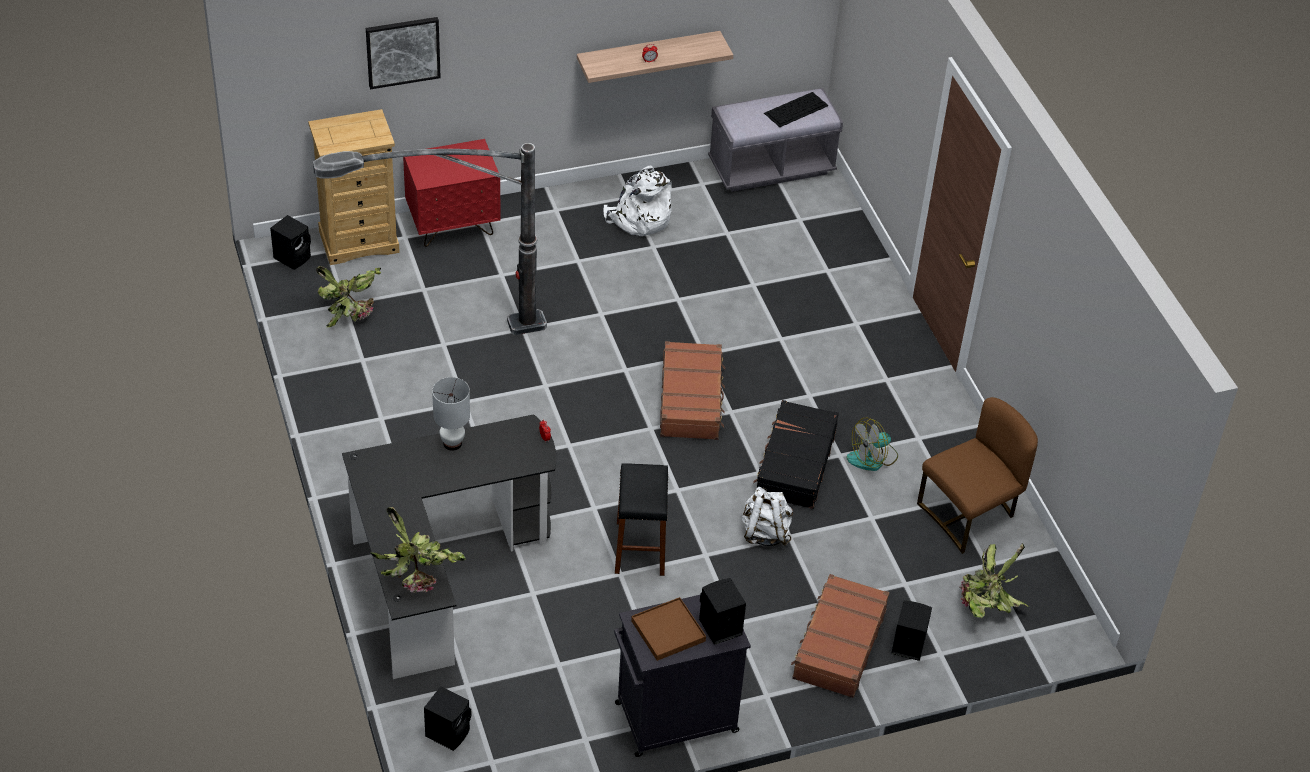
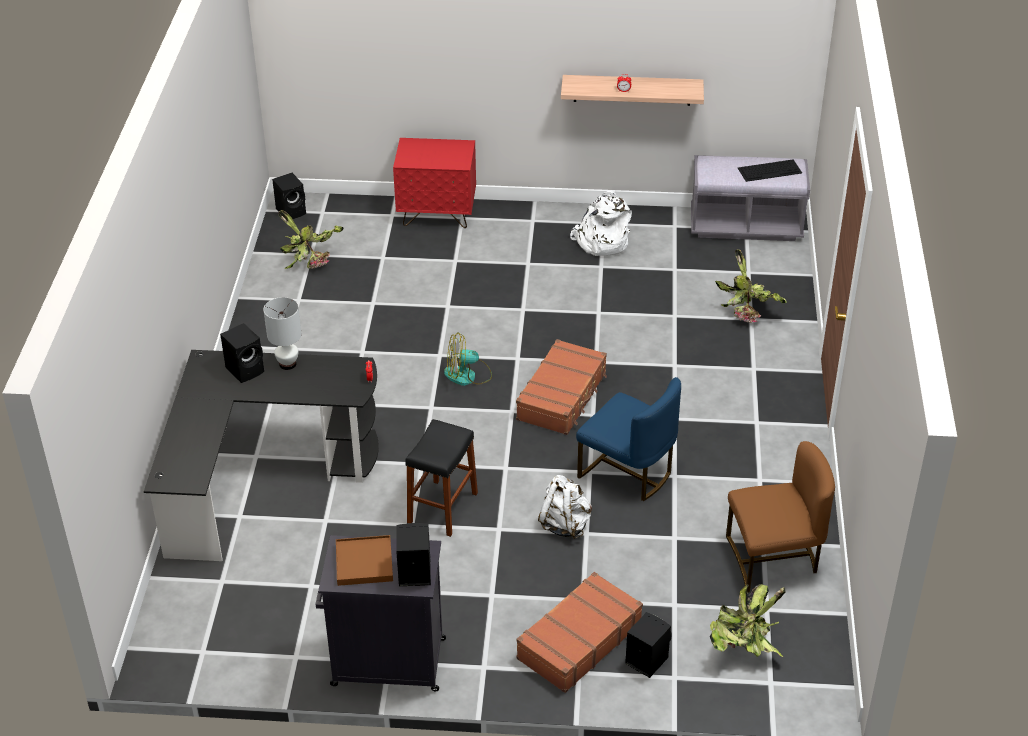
camera: 25 degrees right, 5 degrees down
(359, 241) = (352, 210): beige dresser -> none
(403, 51) = (400, 39): picture -> none
(420, 577) = (190, 463): potted plant -> potted plant (750, 314)
(439, 340) = (371, 299): floor lamp -> none
(449, 732) = (182, 615): black speaker -> black speaker (246, 369)
(795, 463) = (627, 472): black suitcase -> blue chair
(873, 458) = (705, 486): fan -> fan (467, 375)

